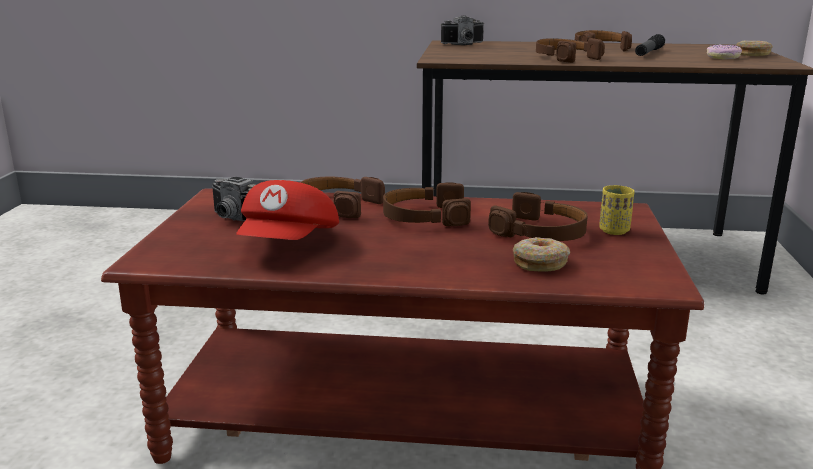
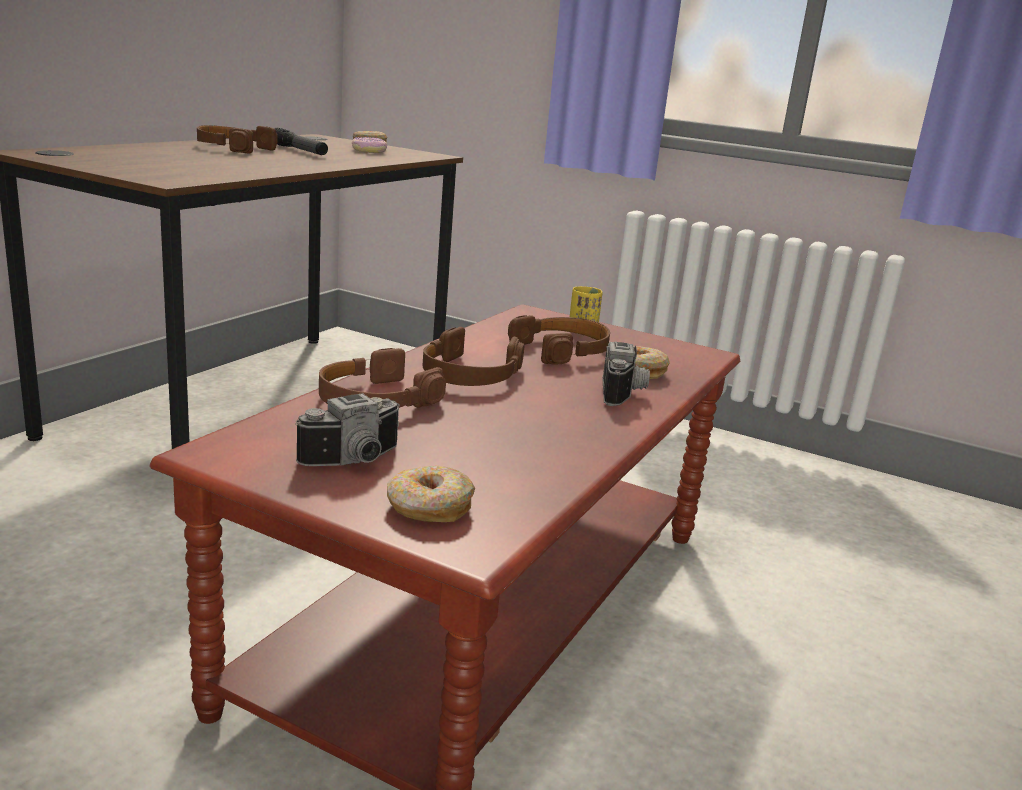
camera: 70 degrees left, 0 degrees up
(187, 244) = (429, 507): none -> donut
(289, 244) = (494, 450): red cap -> none
(464, 44) = (71, 154): camera -> camera (624, 393)
(565, 58) = (269, 164): brown headphones -> none

